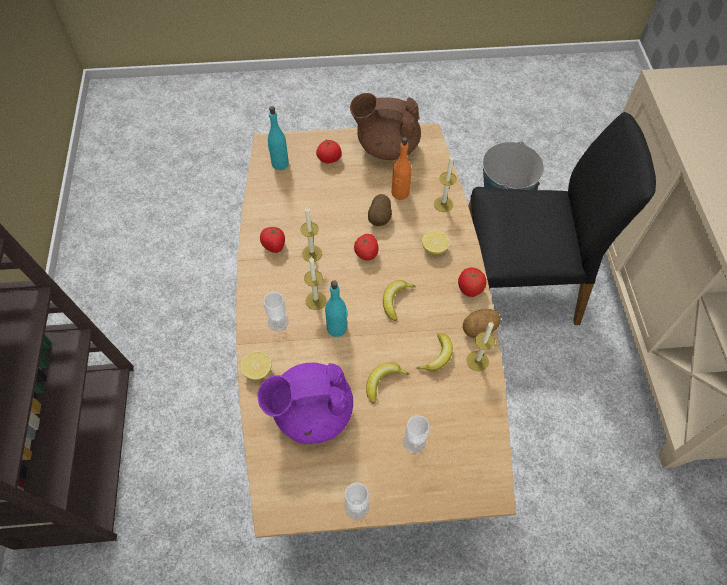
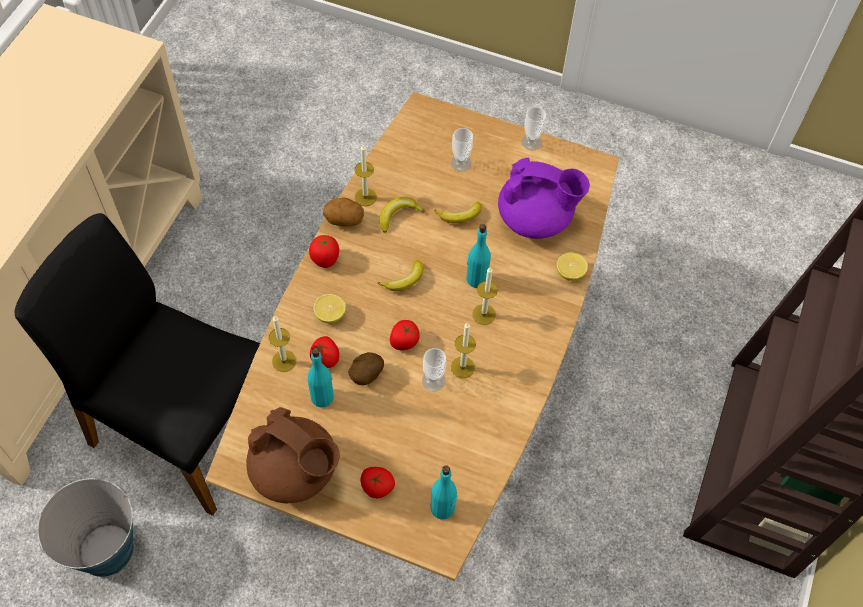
camera: 155 degrees left, 0 degrees up
(274, 245) = (499, 395): tomato -> tomato (325, 358)
(278, 322) = (531, 309): cup -> cup (433, 380)
(400, 193) = (322, 397): orange bottle -> turquoise bottle

